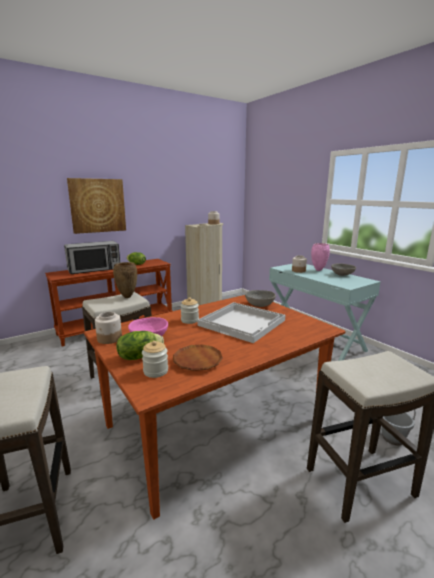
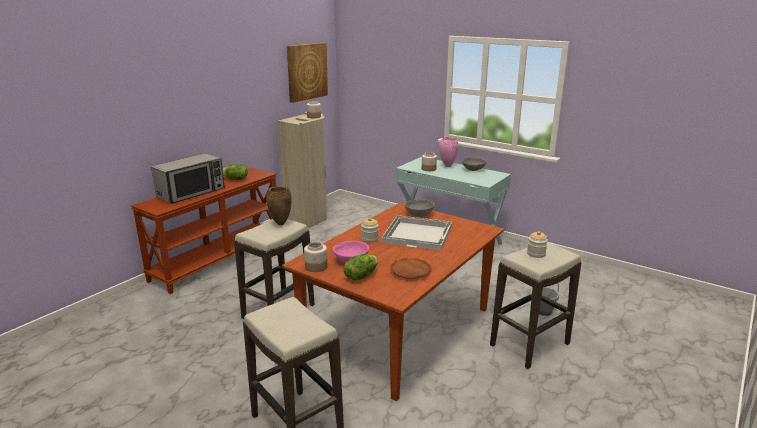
camera: 20 degrees left, 5 degrees up
(97, 205) = (182, 111): picture -> picture (307, 71)
(155, 371) = (386, 284): jar -> jar (536, 254)

